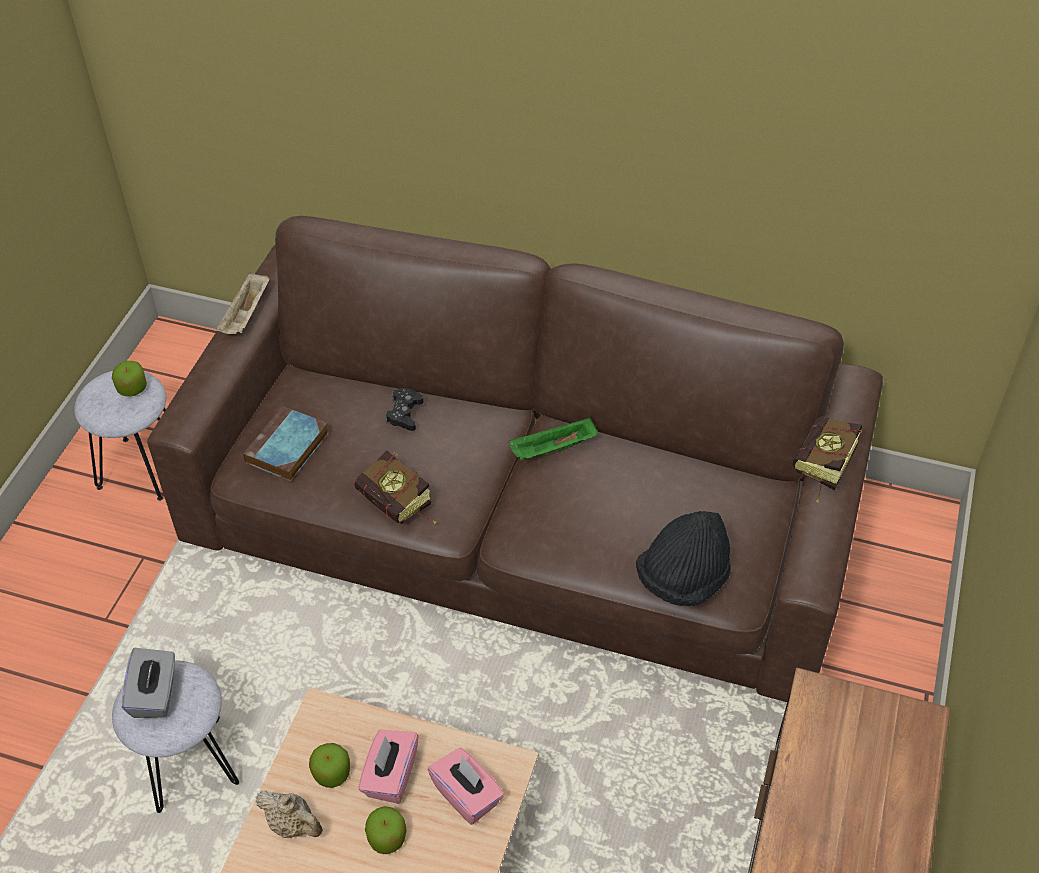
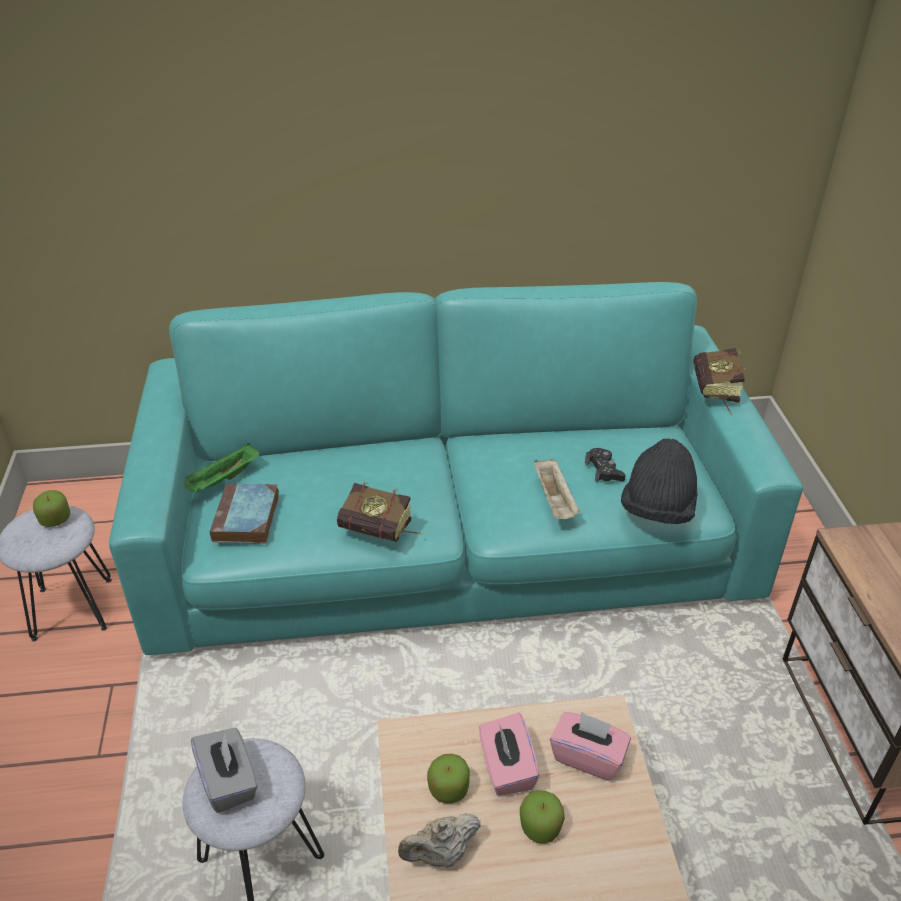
camera: 25 degrees left, 10 degrees down
(246, 315) = (157, 417): beige tray -> beige tray (555, 500)
(293, 825) = (440, 854): beige teapot -> beige teapot turned 150 degrees clockwise
(404, 413) = (338, 463): black game controller -> black game controller (604, 470)
(520, 518) = (450, 538): brown sofa -> turquoise sofa
(552, 450) = (480, 455): green tray -> green tray (223, 480)

